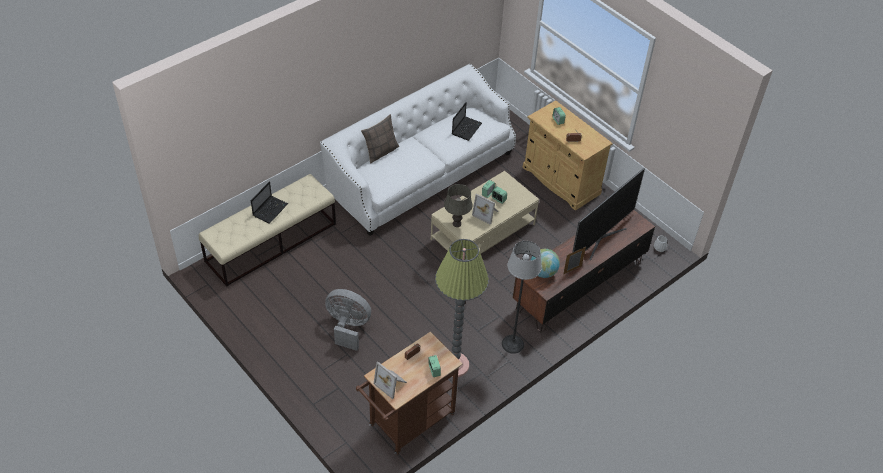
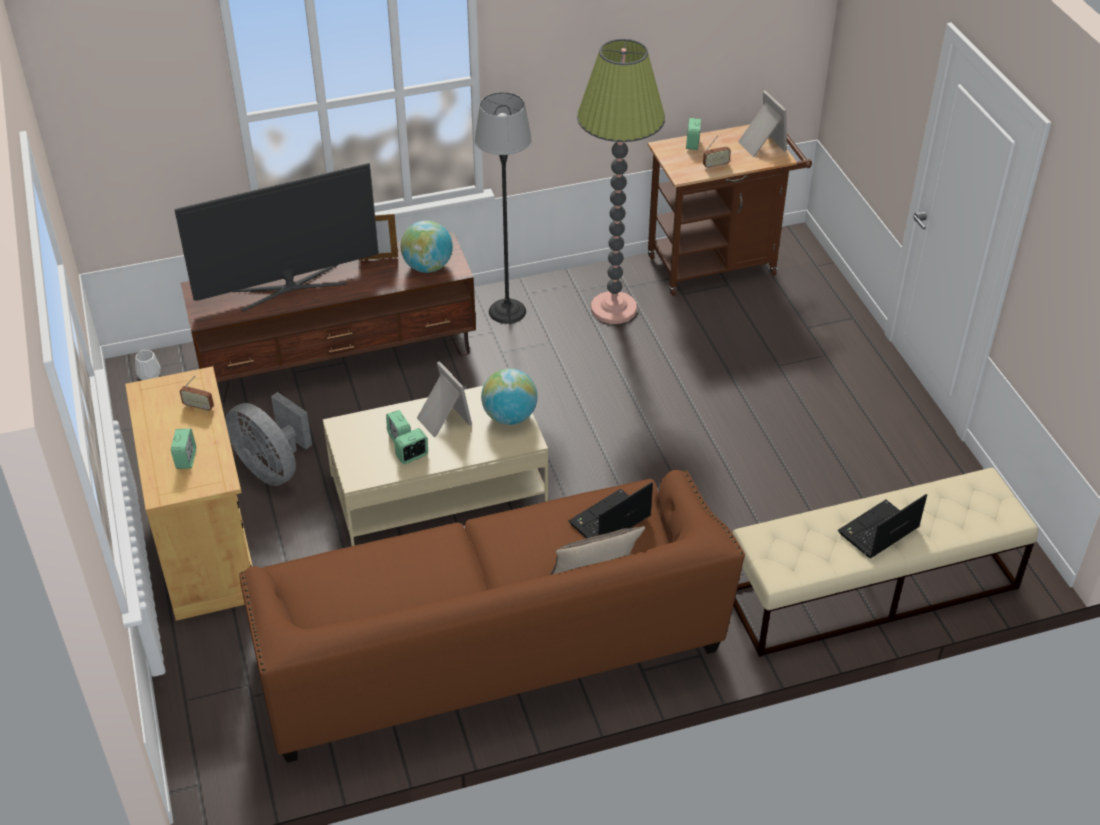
camera: 155 degrees left, 5 degrees down
(348, 327) = (764, 402): grey fan -> grey fan (273, 468)
(421, 174) = (489, 652): white sofa -> brown sofa
(457, 224) = (510, 416): grey table lamp -> globe
(466, 128) = (366, 578): laptop -> laptop (609, 521)

